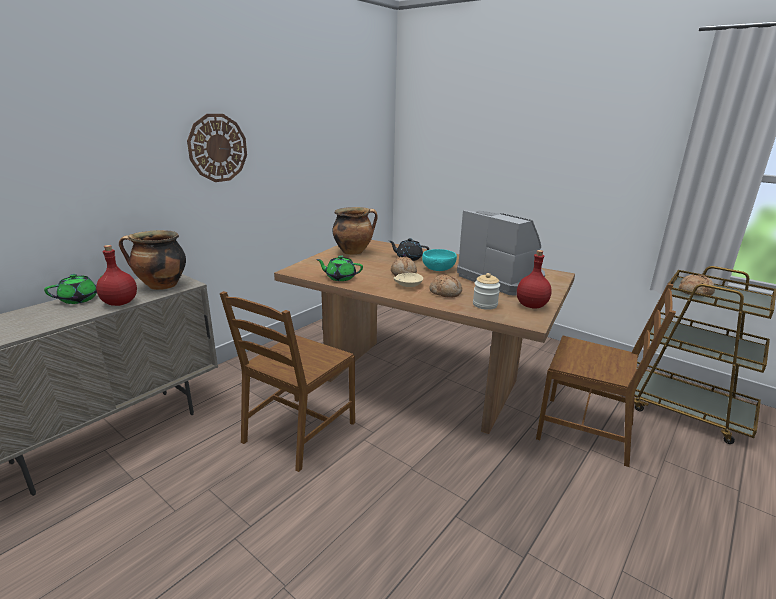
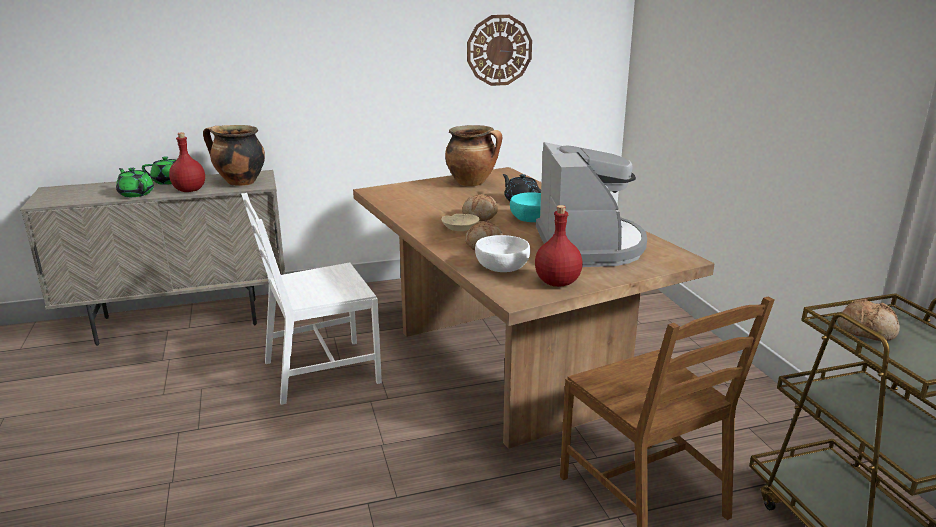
camera: 35 degrees right, 0 degrees up
(217, 148) = (340, 43): wall clock -> wall clock (499, 50)
(298, 432) = (320, 372): brown chair -> white chair
(340, 277) = (404, 207): green teapot -> green teapot (136, 194)
(485, 305) = (502, 268): jar -> white bowl

